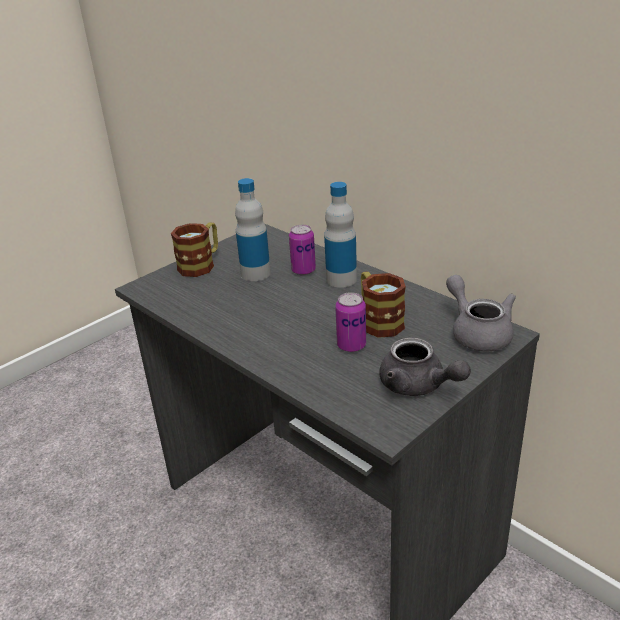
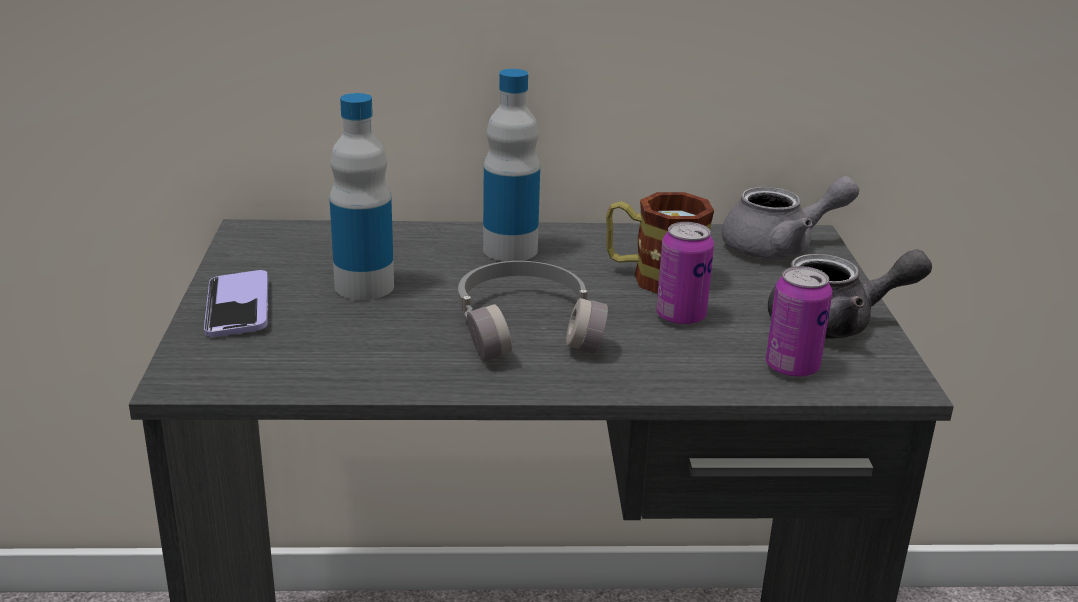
camera: 50 degrees left, 5 degrees down
(201, 264) = (237, 307): mug -> phone
(281, 319) = (527, 326): none -> grey headphones
(303, 270) = (432, 257): can -> can (792, 367)
(477, 332) = (780, 247): grey teapot -> grey teapot turned 150 degrees clockwise

